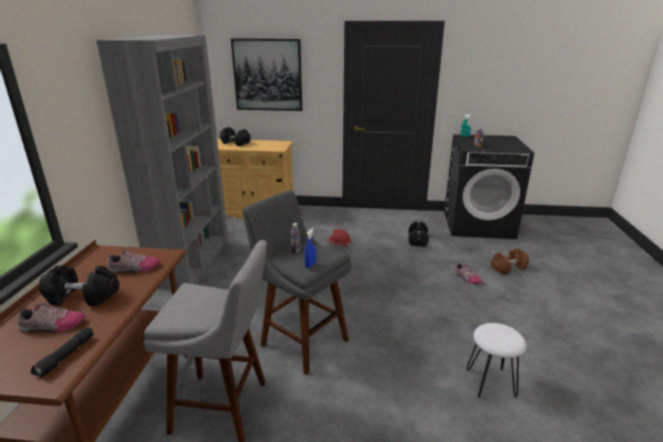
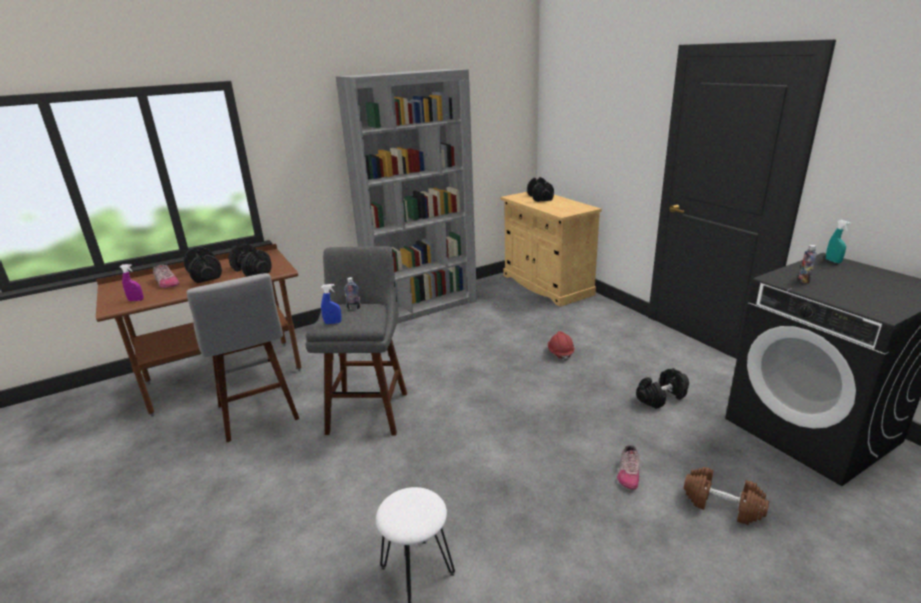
camera: 55 degrees right, 0 degrees up
(66, 356) = (136, 300): black flashlight -> purple spray bottle
(134, 269) = (252, 271): shoe -> black dumbbell
(267, 75) = (589, 118): picture -> none

